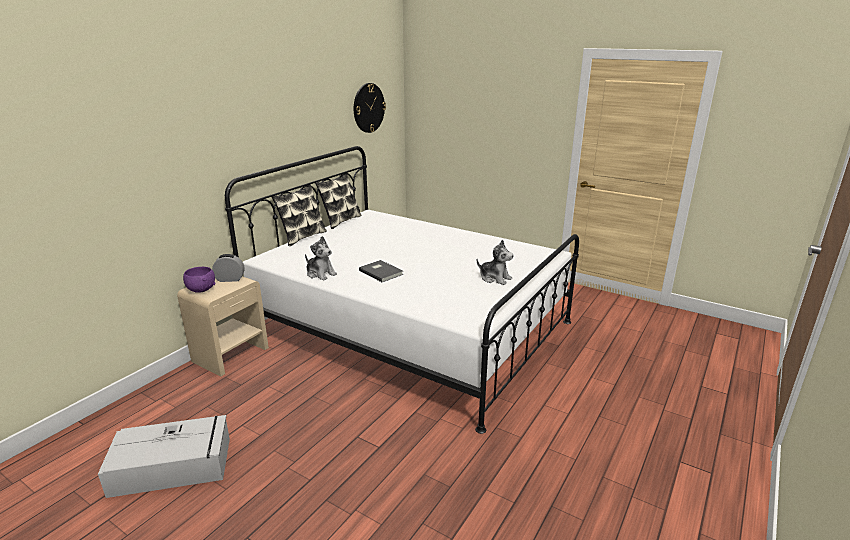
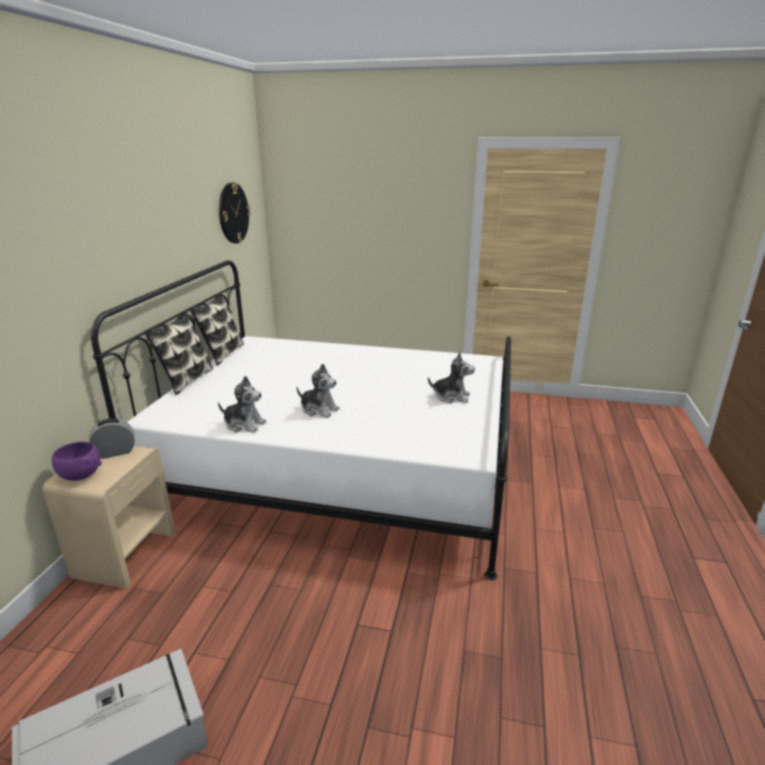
camera: 20 degrees left, 0 degrees up
(381, 272) = (319, 410): grey book -> plush toy

